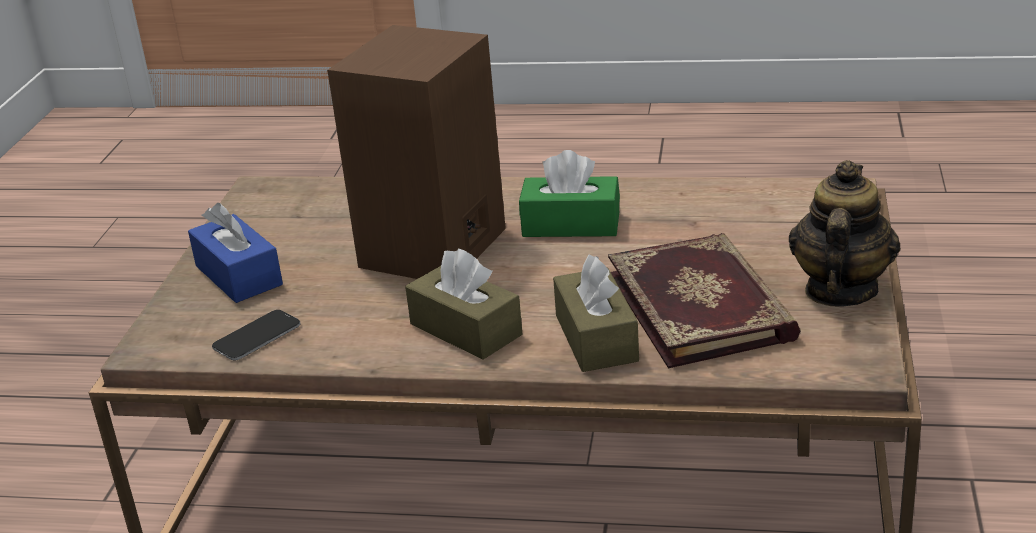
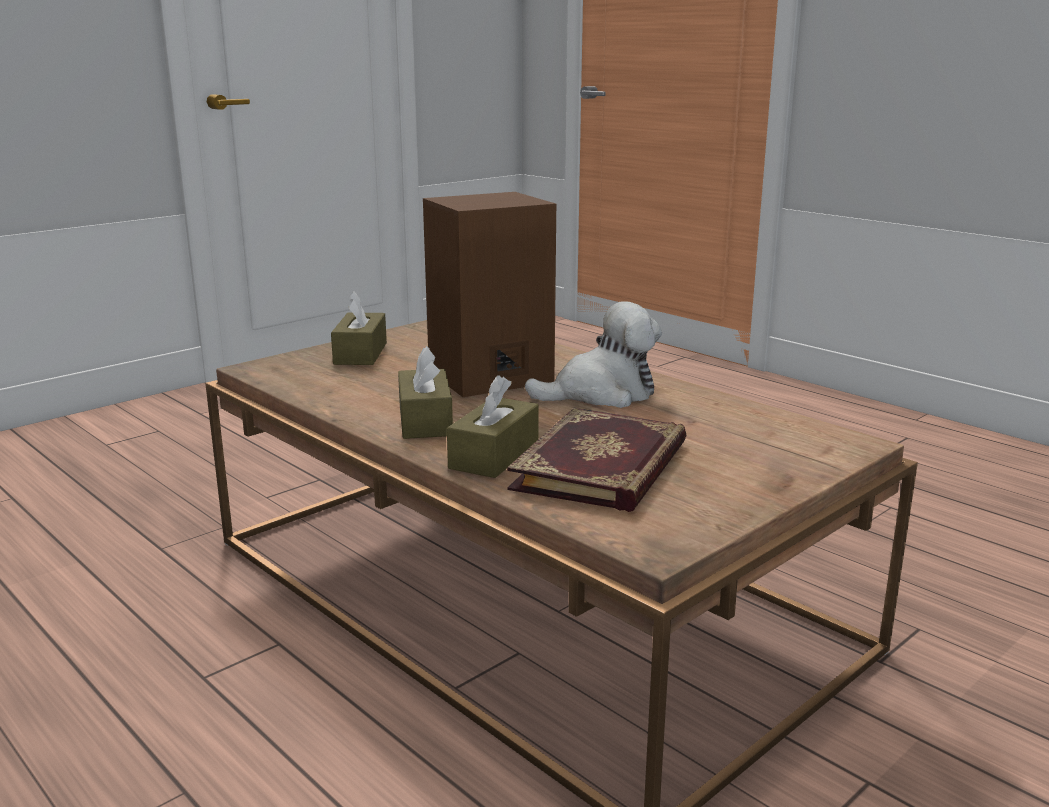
camera: 35 degrees right, 10 degrees down
(238, 275) = (360, 353): blue tissue box -> brown tissue box
(257, 337) = (311, 382): phone -> none
(571, 224) = (601, 394): green tissue box -> plush toy
(840, 290) = (730, 498): teapot -> none

